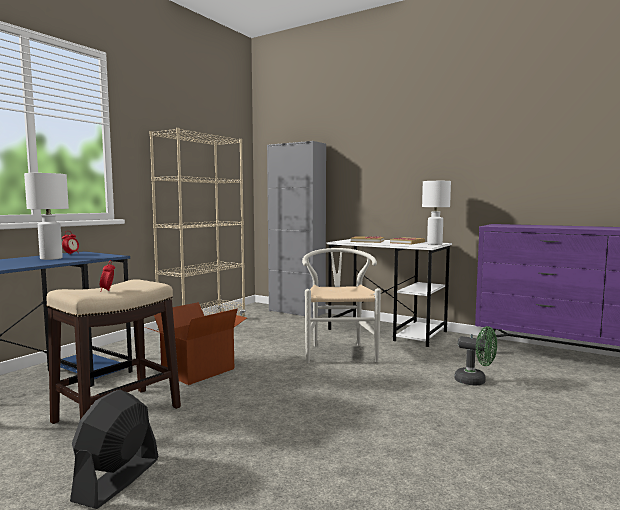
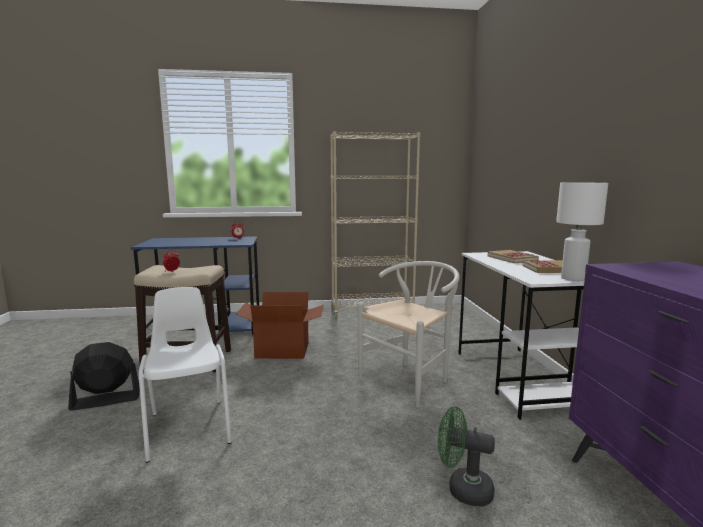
camera: 50 degrees right, 5 degrees up
(51, 258) = (211, 241): white table lamp -> none
(273, 443) = (189, 427): none -> white chair
(296, 312) = (474, 324): grey cabinet -> none
(475, 381) = (462, 489): green fan -> green fan turned 120 degrees clockwise

